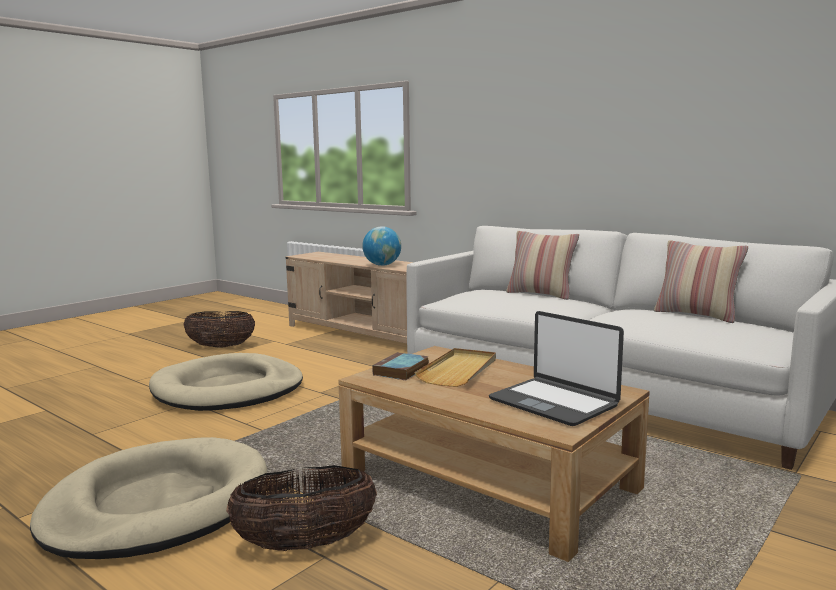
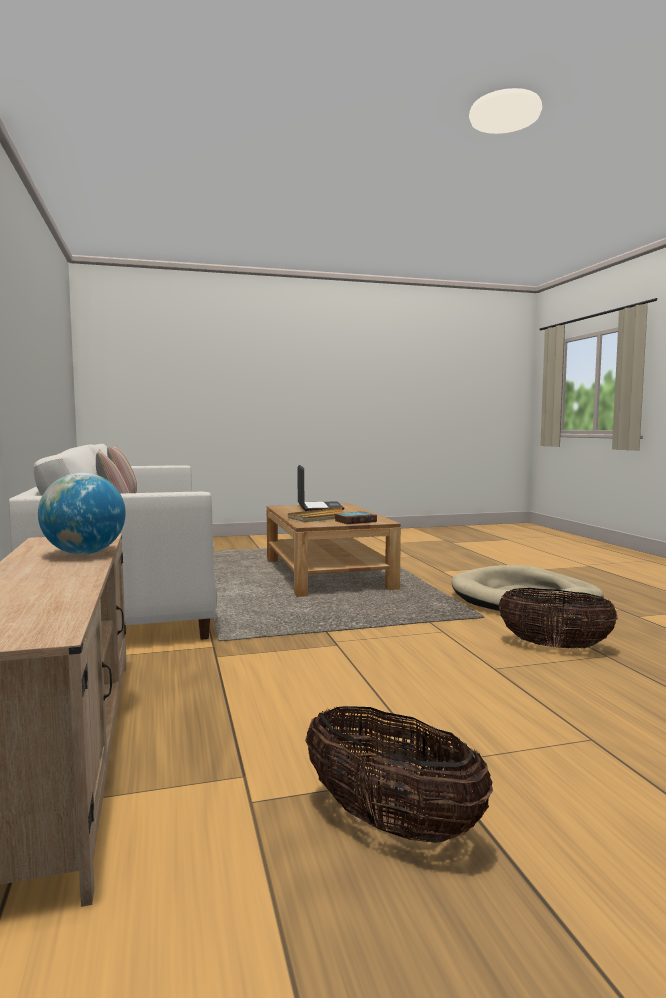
camera: 145 degrees left, 5 degrees down
(228, 389) = (440, 676): beige dog bed -> none
(305, 544) = (447, 575): basket -> basket (554, 646)

